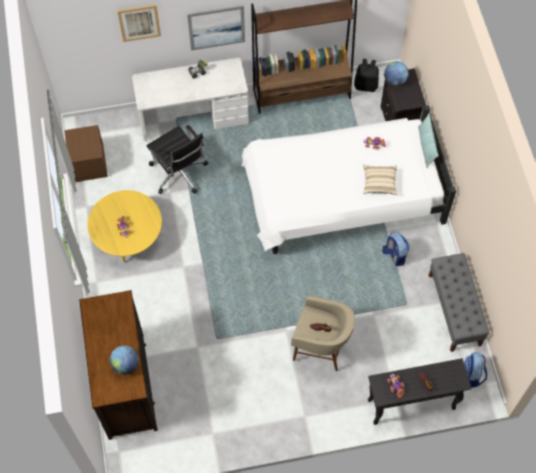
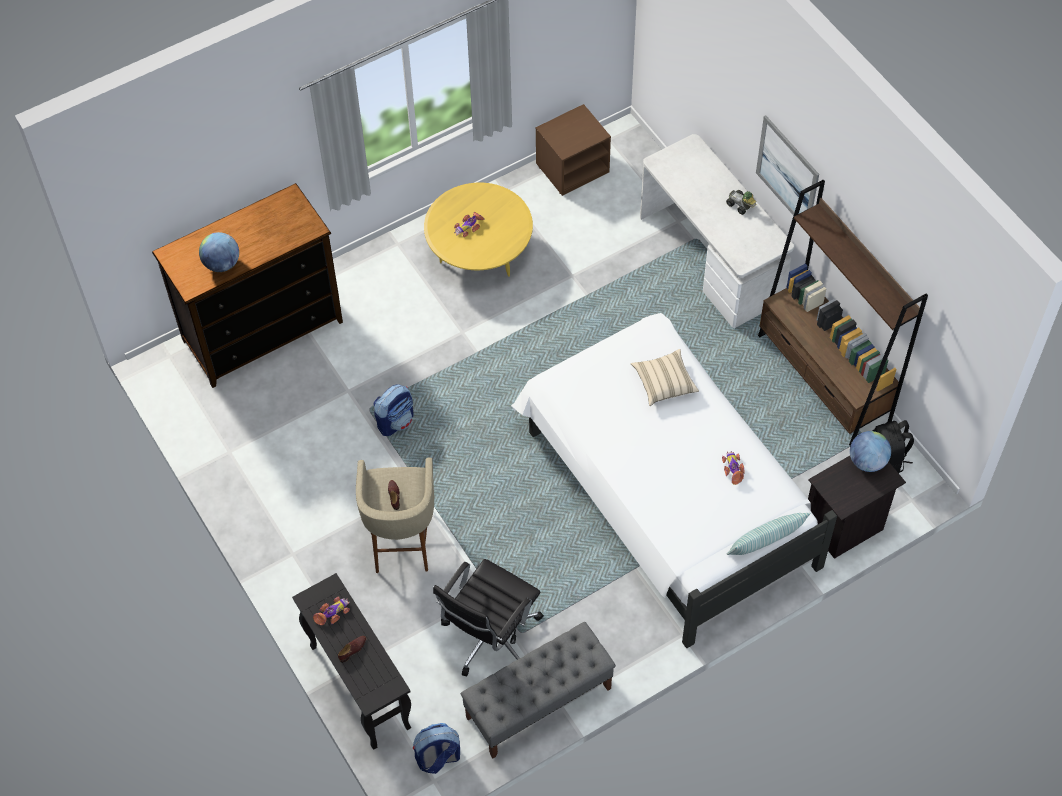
camera: 70 degrees right, 5 degrees down
(139, 23) = (722, 70): picture -> none
(179, 174) = (606, 275): black office chair -> black office chair (490, 637)
(379, 183) = (666, 496): beige pillow -> beige pillow (664, 383)
(394, 255) = (597, 592): backpack -> backpack (395, 421)

